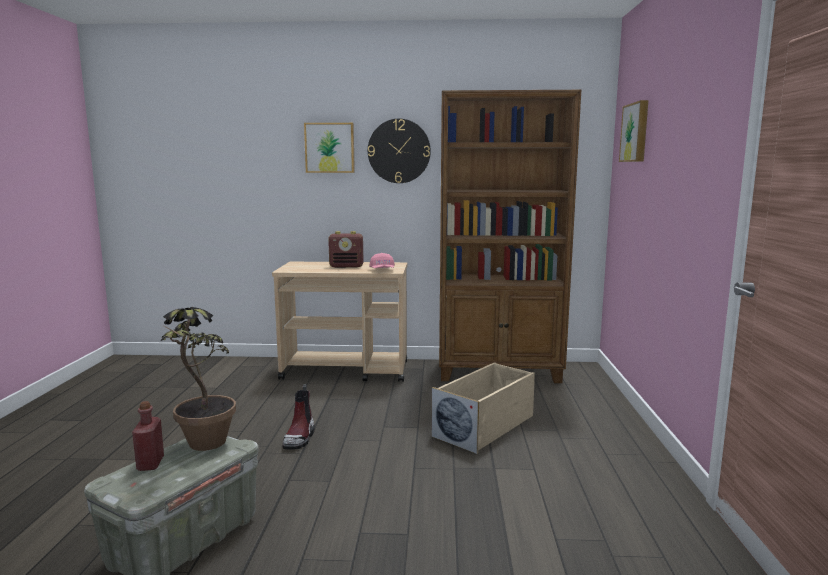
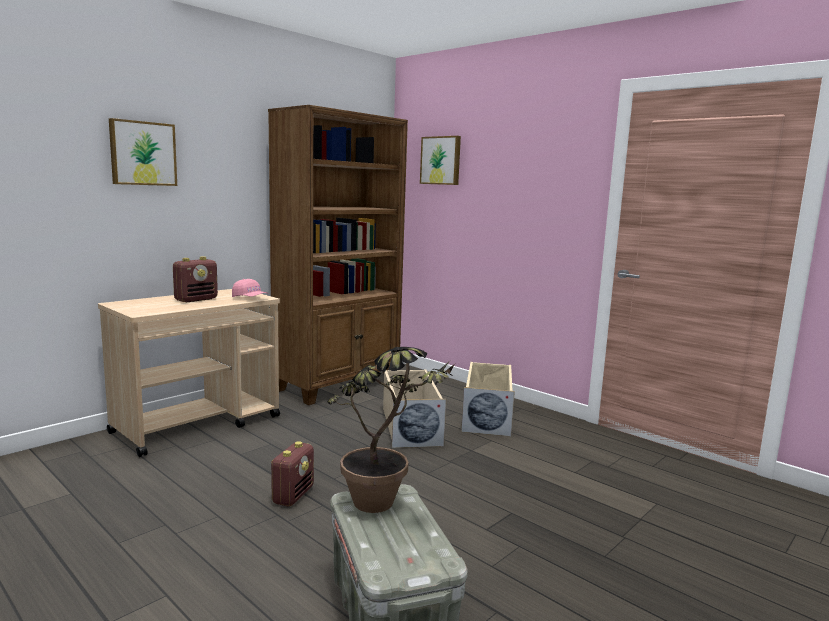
camera: 50 degrees left, 0 degrees up
(150, 463) = (378, 540): red bottle -> none
(299, 438) = (293, 495): boot -> radio
(399, 151) = (223, 162): wall clock -> none
(583, 446) = (487, 415): none -> beige storage box

